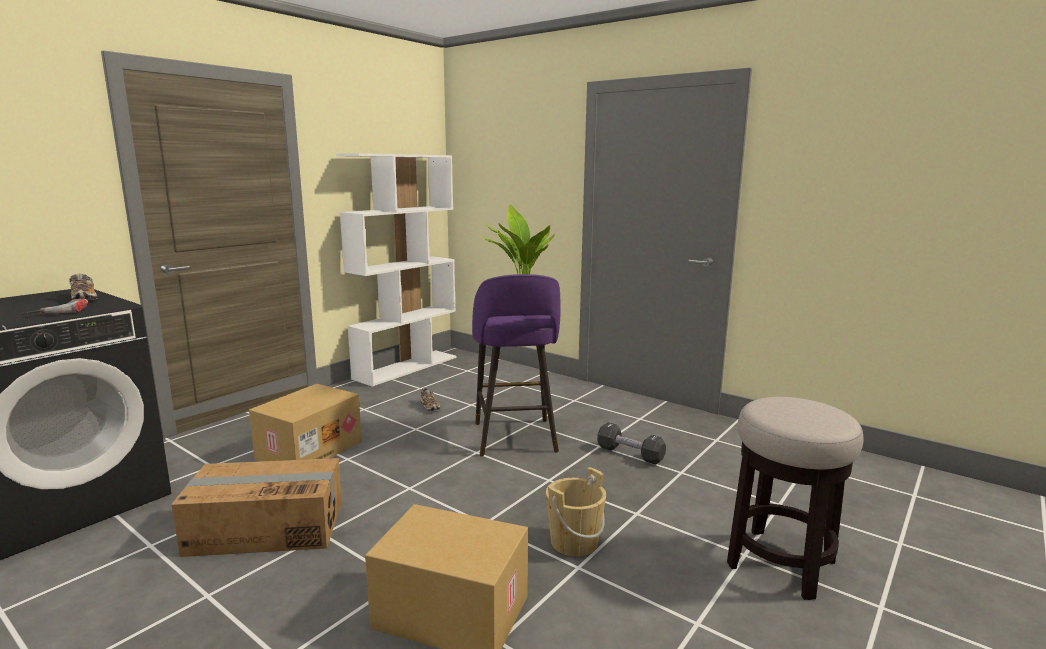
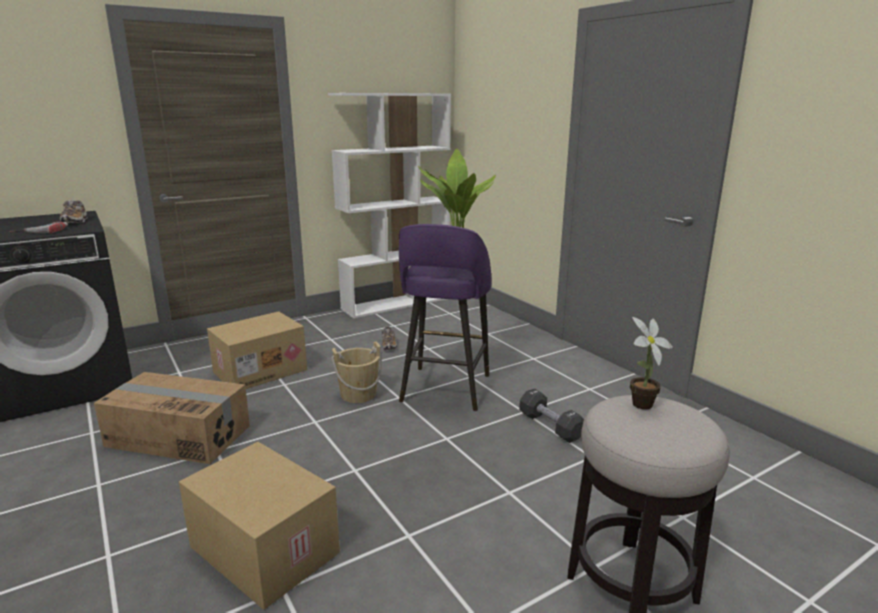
camera: 20 degrees right, 5 degrees up
(574, 542) = (423, 508): beige bucket -> beige bucket (358, 394)
(779, 403) = (639, 405): none -> potted plant

